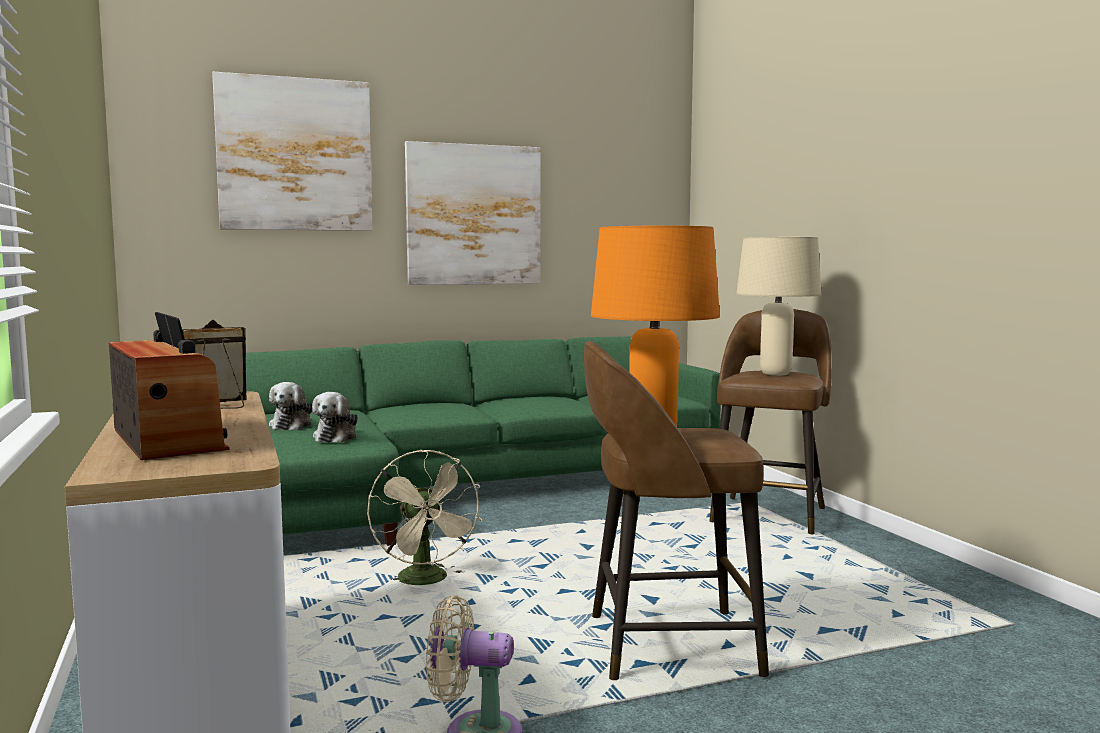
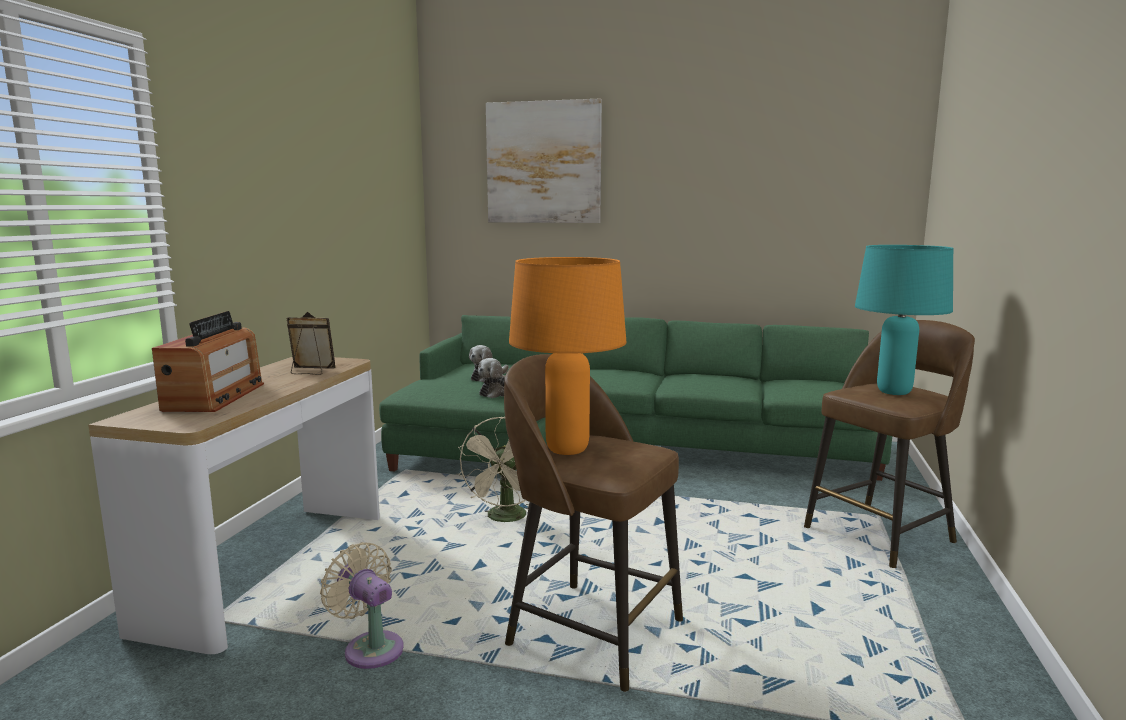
camera: 35 degrees right, 5 degrees up
(474, 215) = (689, 208): picture -> none
(776, 374) = (894, 392): beige table lamp -> turquoise table lamp

